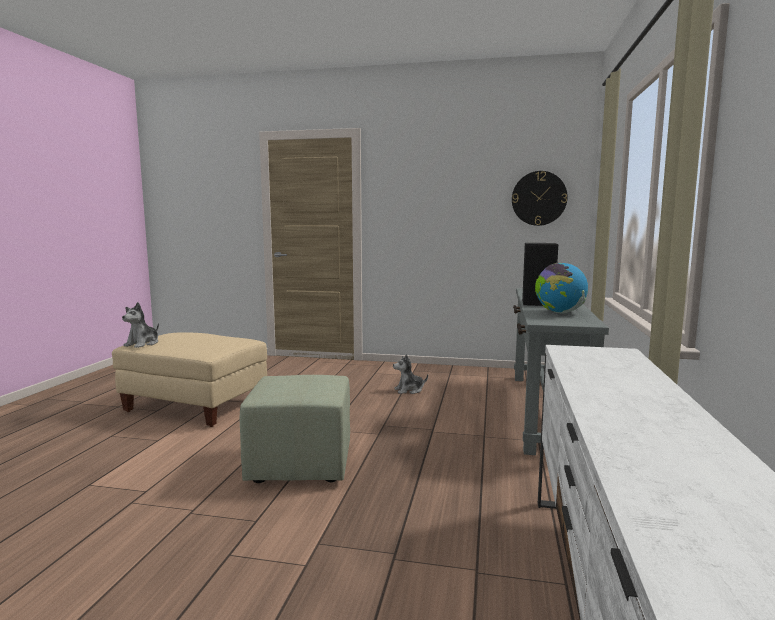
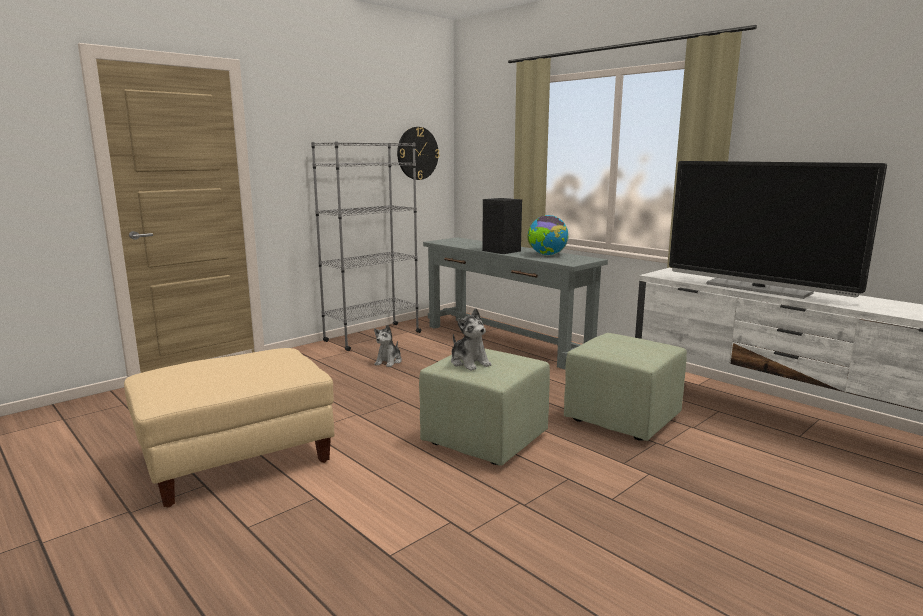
camera: 55 degrees left, 5 degrees up
(143, 344) = (176, 395): plush toy -> plush toy (469, 362)
(436, 518) = (624, 419): none -> green ottoman
(450, 371) = (372, 337): none -> grey bookcase
(608, 393) = (757, 288): none -> television

